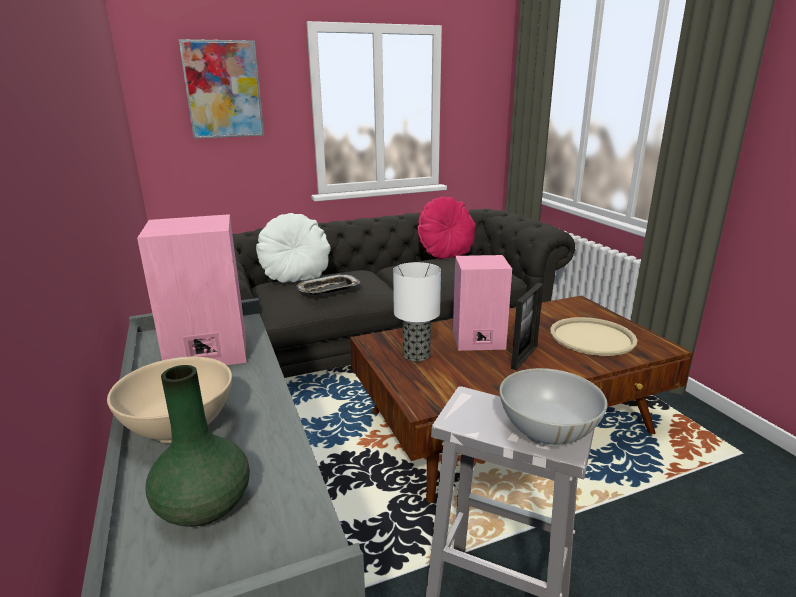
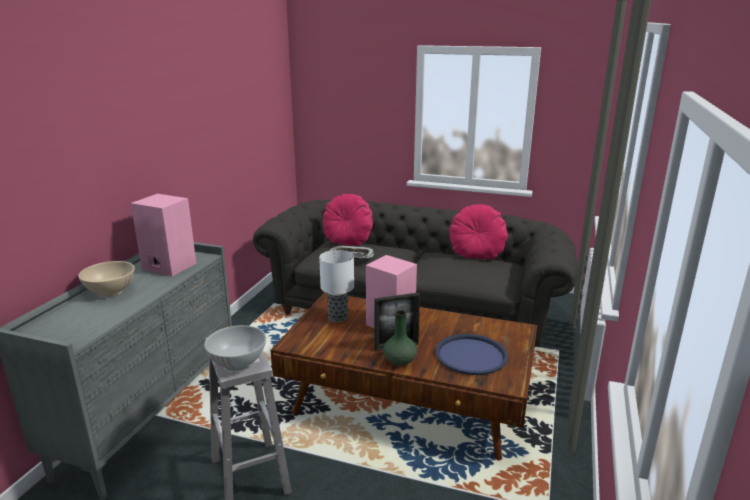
camera: 40 degrees right, 0 degrees up
(206, 506) = (74, 318): green vase -> green vase (400, 361)
(223, 90) = (351, 94): picture -> none
(296, 279) = (348, 243): white pillow -> pink pillow
(592, 337) = (471, 355): beige tray -> blue tray

